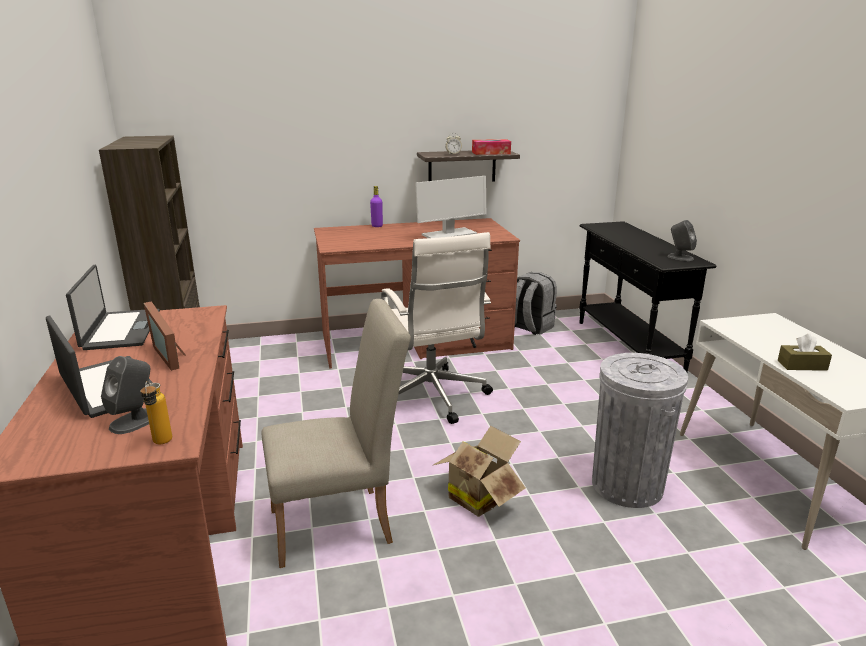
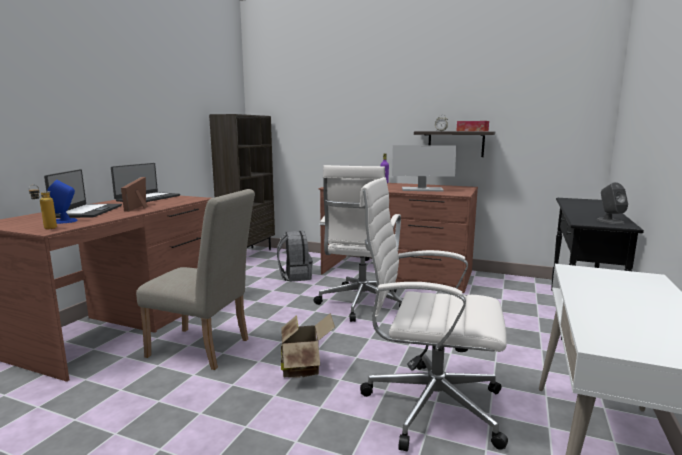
camera: 35 degrees right, 10 degrees down
(135, 421) = (62, 221): grey speaker -> blue speaker
(530, 327) = (500, 283): grey backpack -> grey backpack (295, 276)
(627, 485) = (429, 404): grey trash can -> white office chair
(802, 365) = (602, 310): brown tissue box -> none

